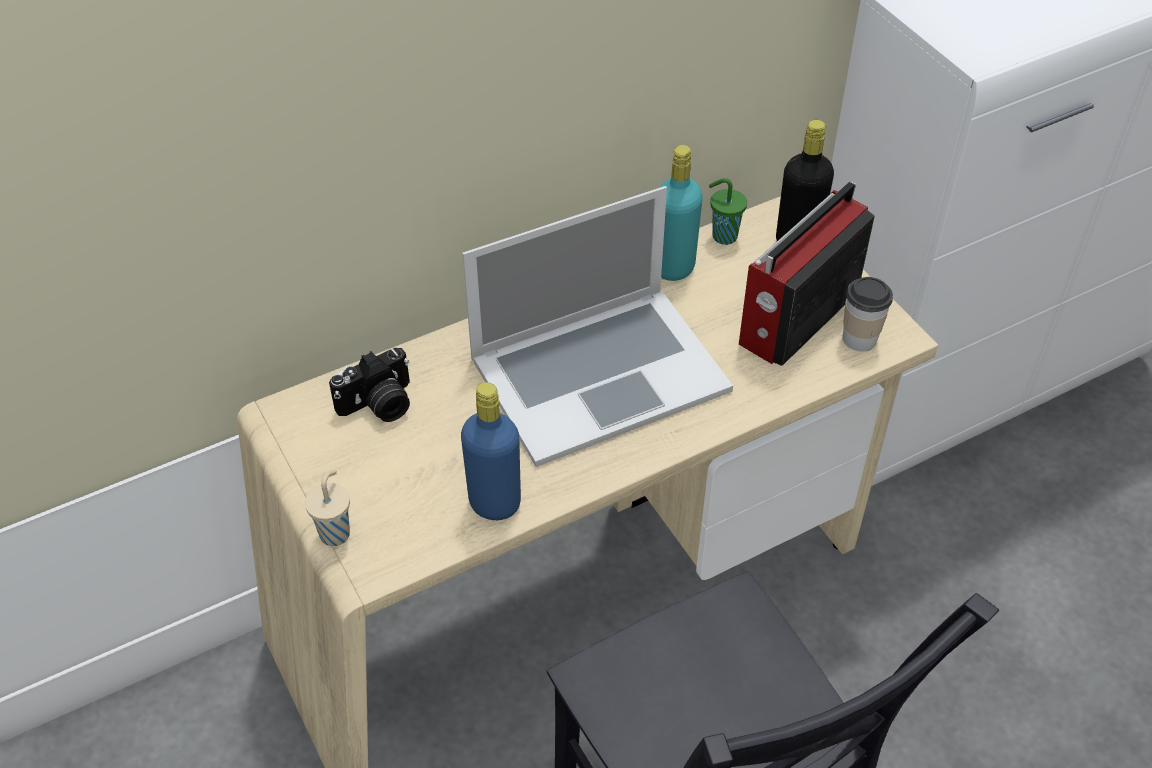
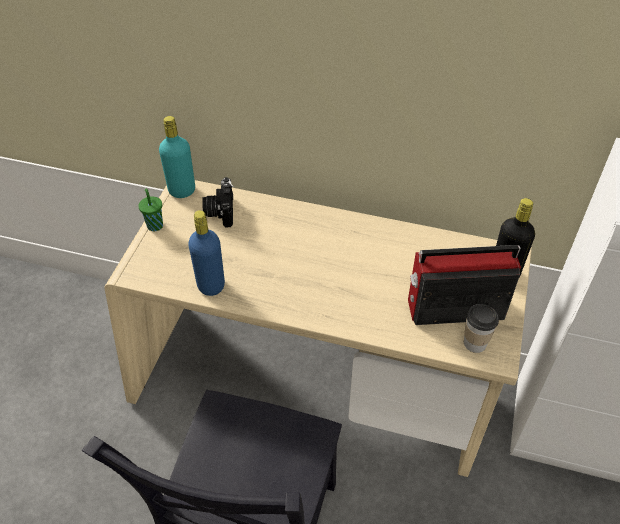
camera: 45 degrees right, 0 degrees up
(335, 532) = (140, 249): beige cup -> none
(379, 405) = (220, 211): camera -> camera turned 75 degrees clockwise
(599, 373) = (325, 264): laptop -> none
(673, 267) = (422, 242): turquoise bottle -> turquoise bottle (182, 191)
(723, 236) = (467, 244): green cup -> green cup (155, 225)

